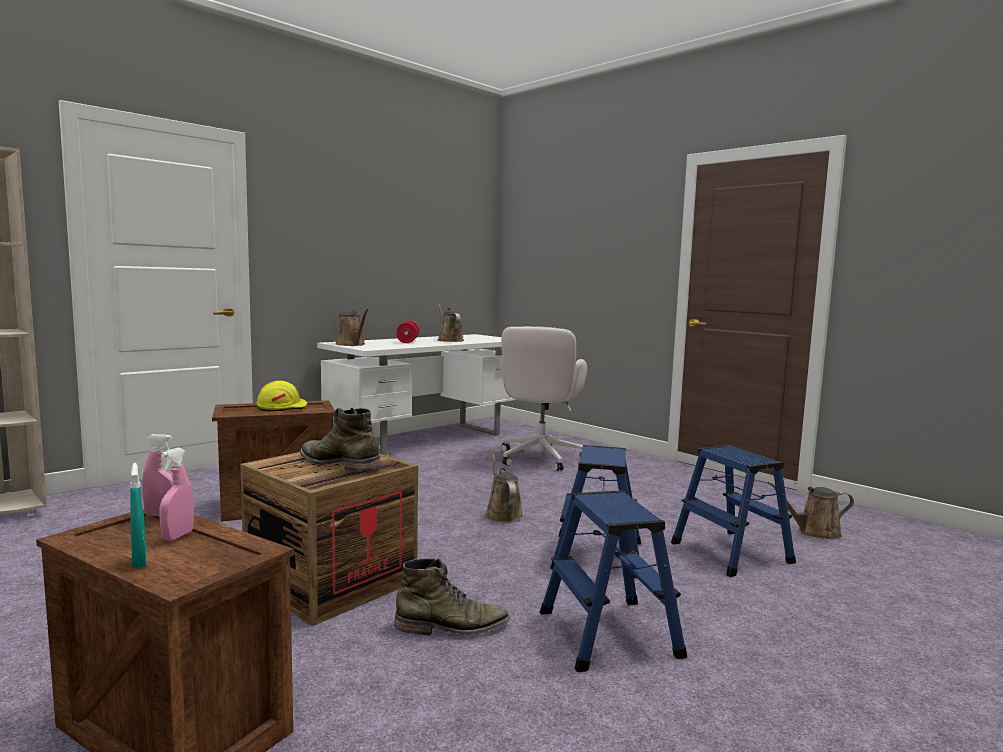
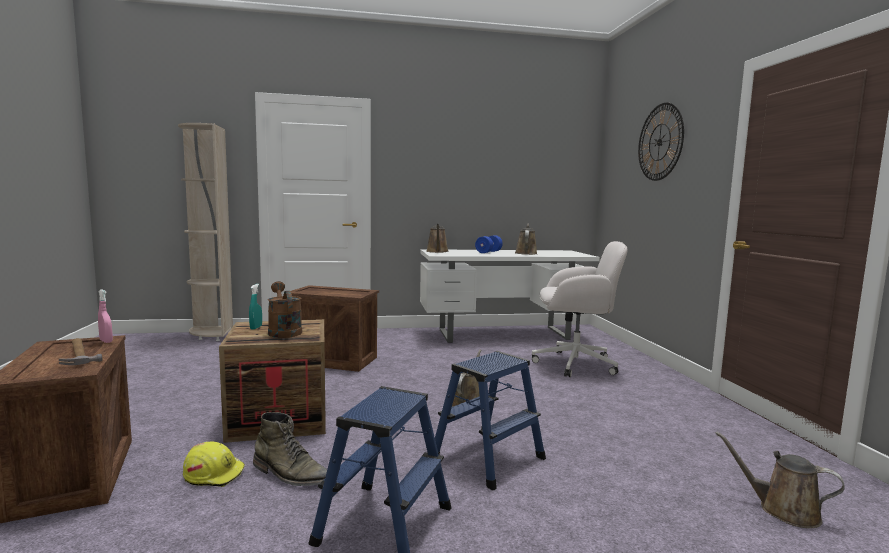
camera: 35 degrees right, 0 degrees up
(139, 562) = (28, 363): turquoise spray bottle -> turquoise spray bottle (256, 327)
(178, 536) = (79, 354): pink spray bottle -> hammer
(282, 407) = (337, 291): yellow hard hat -> yellow hard hat (214, 474)
(339, 463) = (283, 331): green boot -> brown watering can
(407, 341) = (488, 252): red dumbbell -> blue dumbbell
(540, 458) = (575, 364): white office chair -> white office chair turned 135 degrees counterclockwise
(586, 219) = (659, 142): none -> wall clock
(731, 552) = (629, 497): blue step ladder -> none

